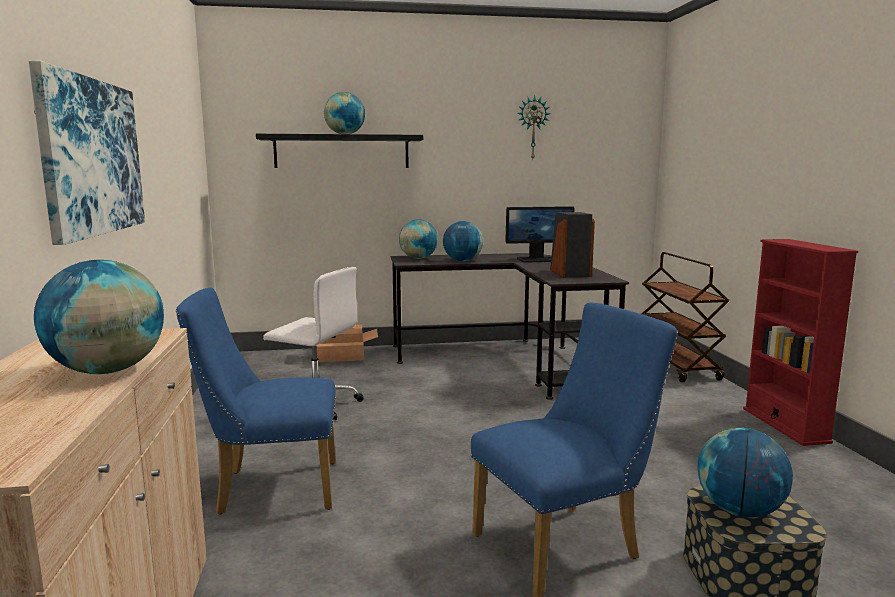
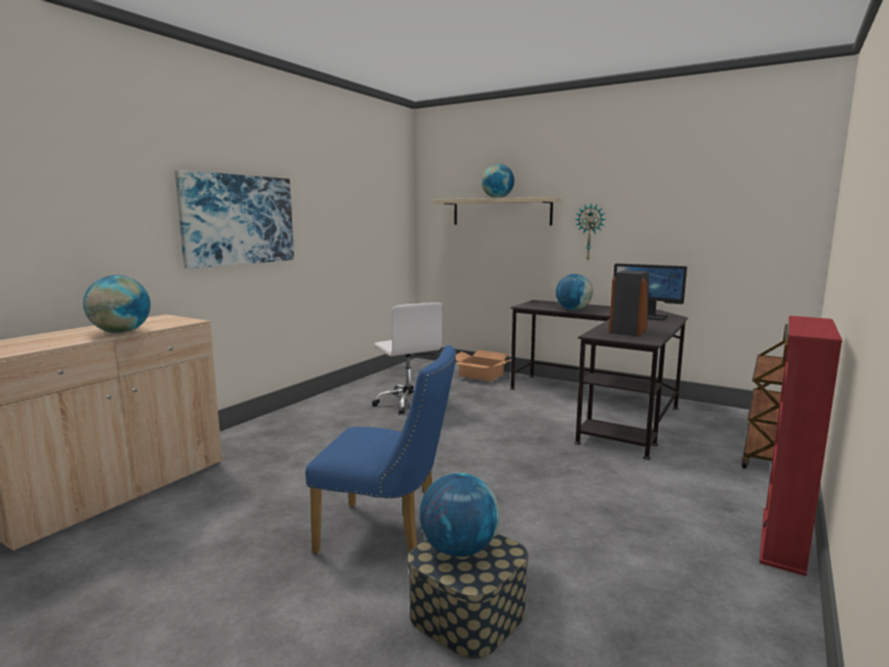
camera: 40 degrees right, 0 degrees up
(269, 488) = (305, 440): blue chair -> none
(342, 152) = (501, 212): black shelf -> beige shelf
(418, 258) = (546, 304): globe -> none
(532, 128) = (672, 186): wall clock -> wall clock (590, 232)

